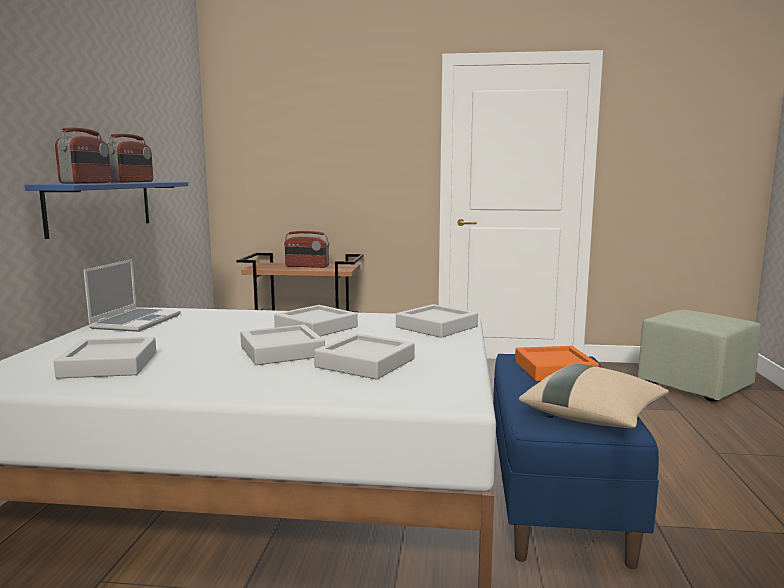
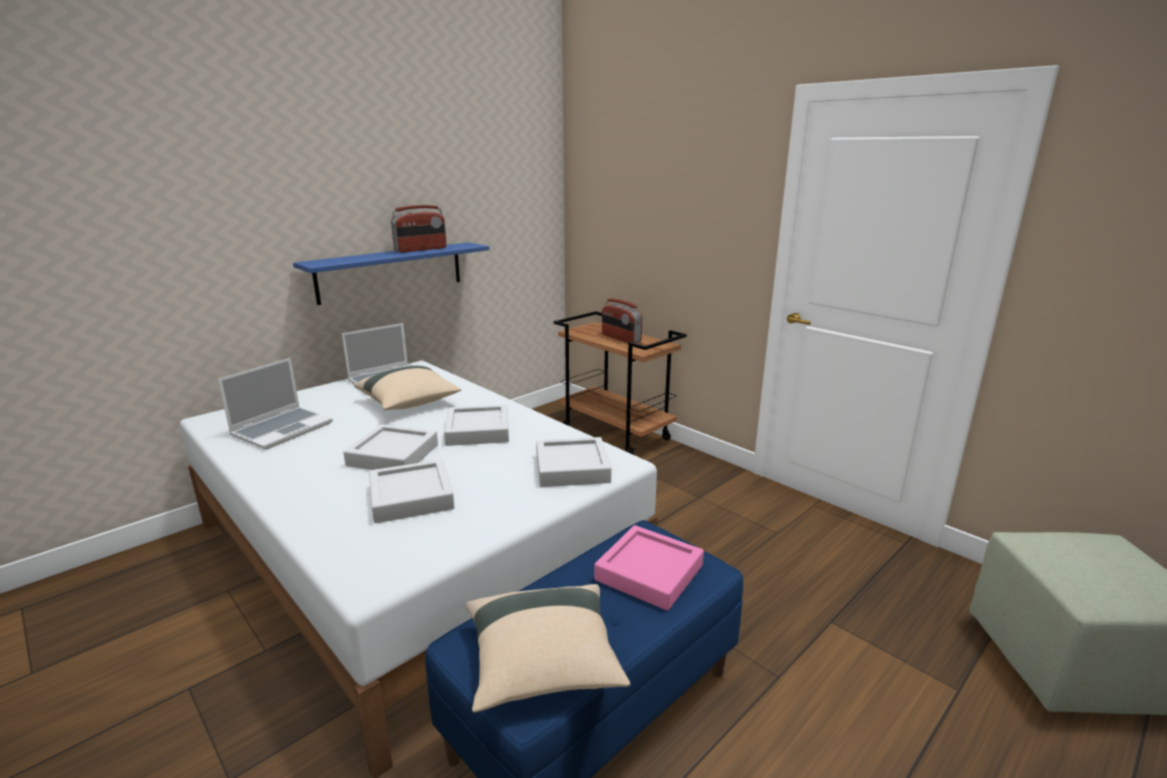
camera: 40 degrees right, 10 degrees up
(87, 183) = (354, 257): radio -> none
(109, 365) = (283, 429): grey tray -> laptop
(204, 327) = (409, 403): none -> beige pillow
(554, 370) = (649, 573): orange tray -> pink tray

